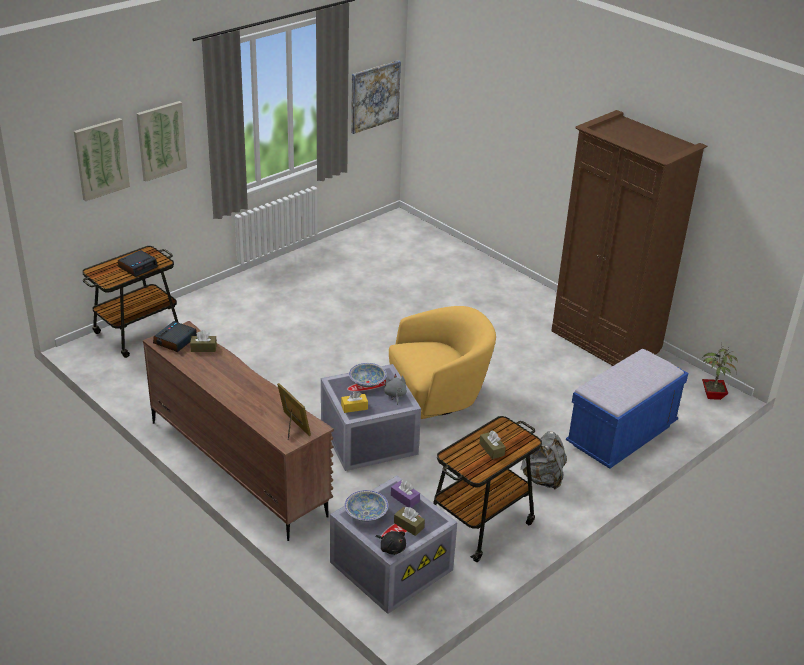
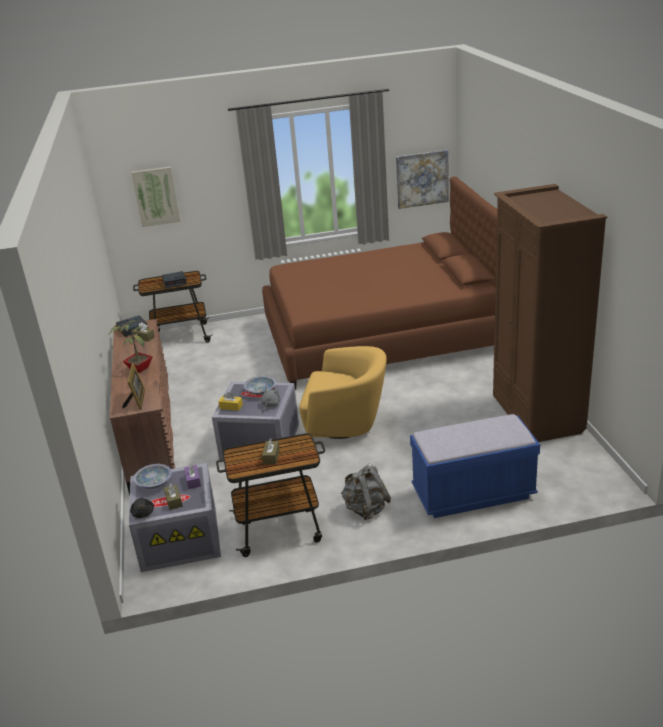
camera: 35 degrees right, 5 degrees down
(161, 140) = (208, 189): picture -> none
(382, 286) = (383, 336): none -> brown bed
(711, 395) = (600, 482): potted plant -> potted plant (138, 368)

